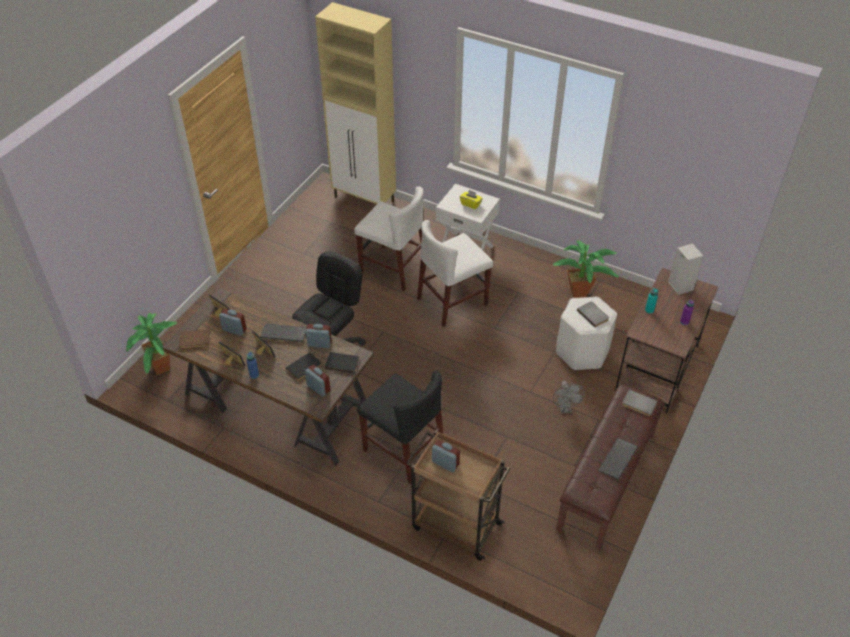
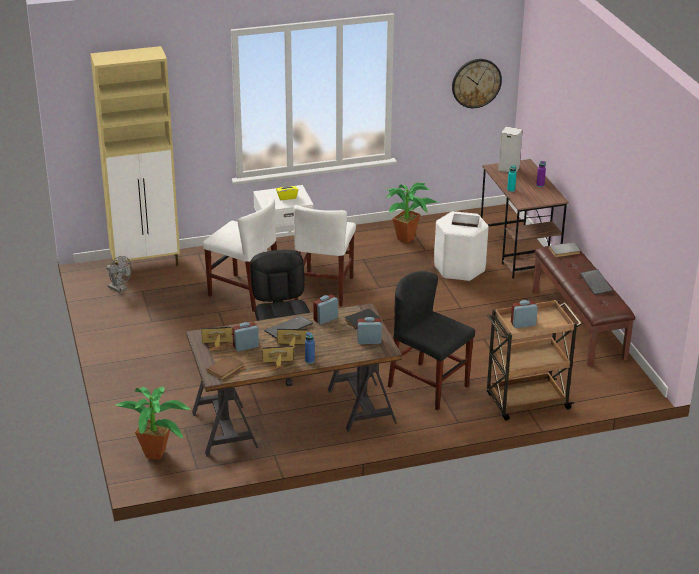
camera: 45 degrees left, 15 degrees down
(304, 368) = (339, 337): black book -> none
(393, 268) = (244, 292): white chair -> white chair turned 45 degrees clockwise
(403, 450) = (428, 386): black chair -> black chair turned 135 degrees counterclockwise
(565, 408) = (496, 303): grey fan -> grey fan (120, 289)
(704, 182) = (476, 83): none -> wall clock

